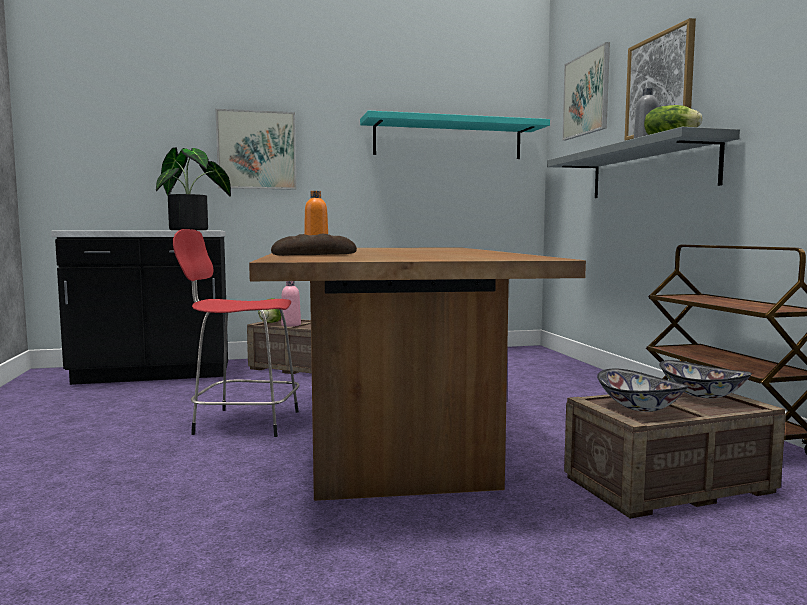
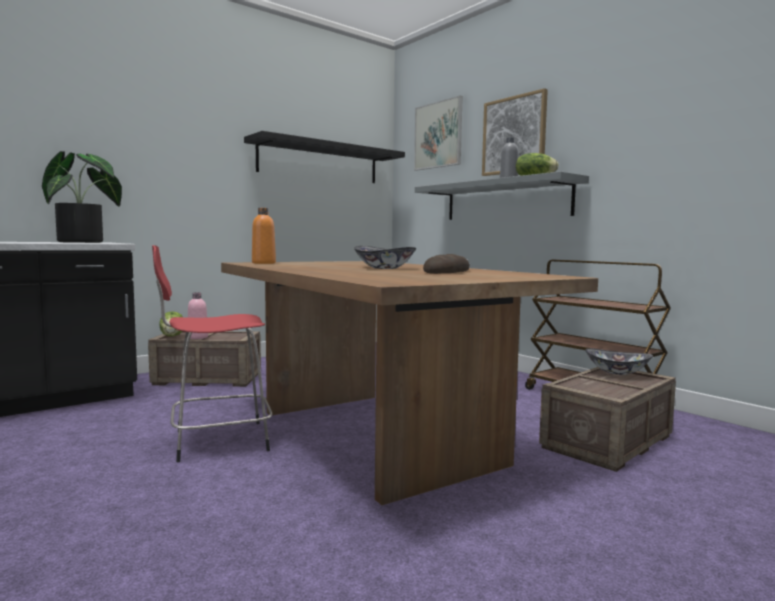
camera: 25 degrees left, 0 degrees up
(256, 150) = (142, 159): picture -> none
(315, 254) = (349, 274): bread -> bread (446, 272)
(448, 139) = (319, 162): turquoise shelf -> black shelf
(639, 407) = (599, 386): bowl -> bowl (383, 268)

